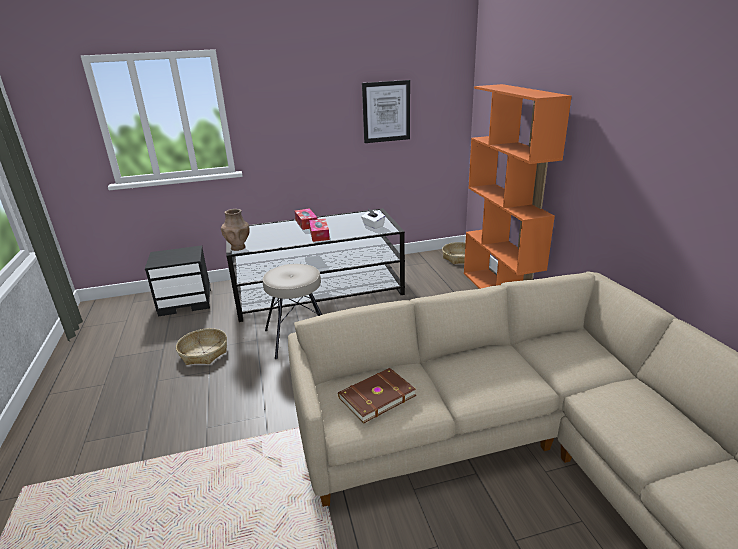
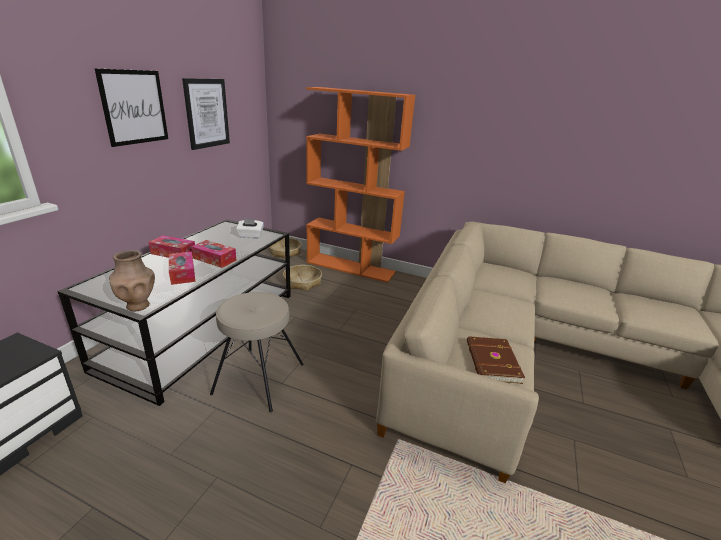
camera: 55 degrees left, 0 degrees up
(204, 352) = (171, 465): basket -> basket (302, 282)
(288, 238) = (182, 273): none -> tissue box
(312, 108) = (134, 107): none -> picture

